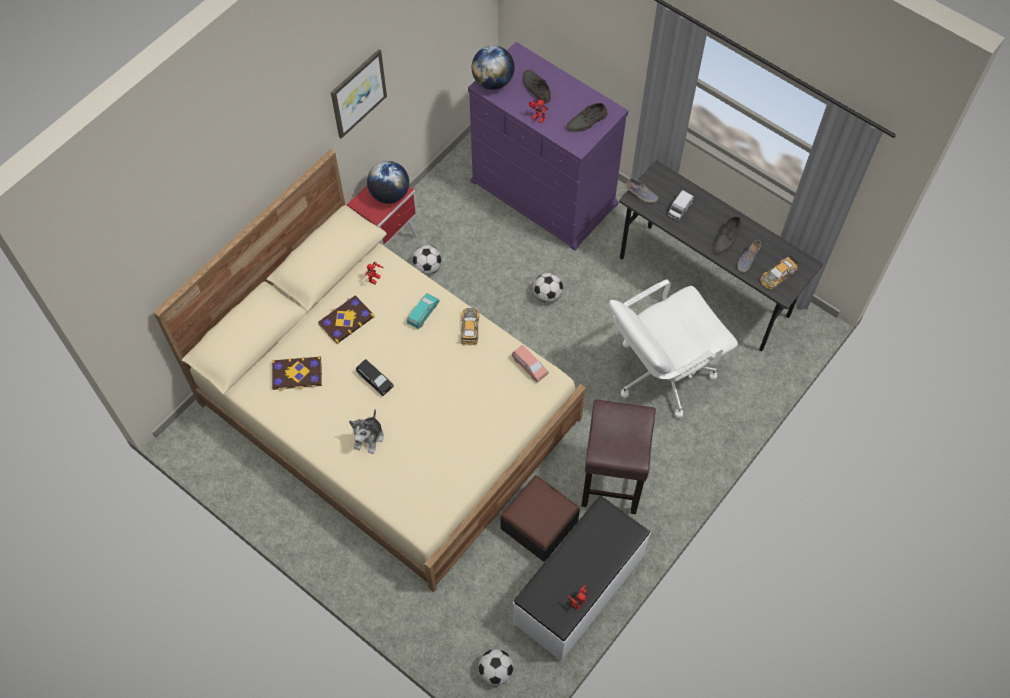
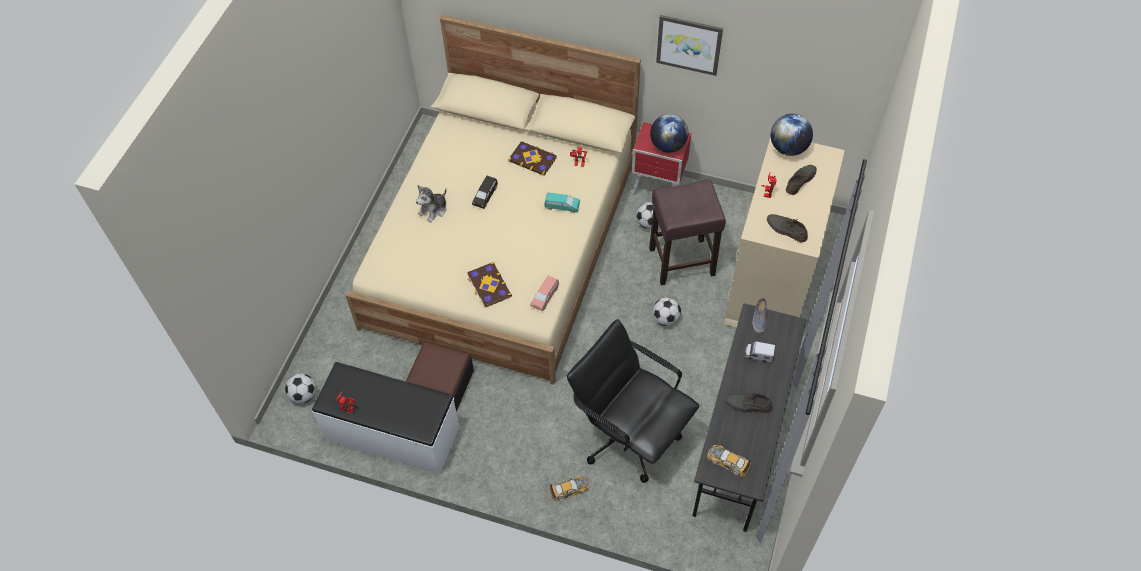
camera: 70 degrees right, 5 degrees down
(297, 374) = (470, 147): book -> book (488, 285)
(369, 437) = (433, 210): plush toy -> plush toy turned 45 degrees counterclockwise
(470, 327) = (563, 242): toy car -> toy car (569, 489)
(544, 193) = (772, 281): purple dresser -> beige dresser
(612, 481) = (502, 428): brown stool -> brown stool (680, 262)
(662, 372) = (629, 435): white office chair -> black office chair
(748, 259) = (733, 429): shoe -> none

